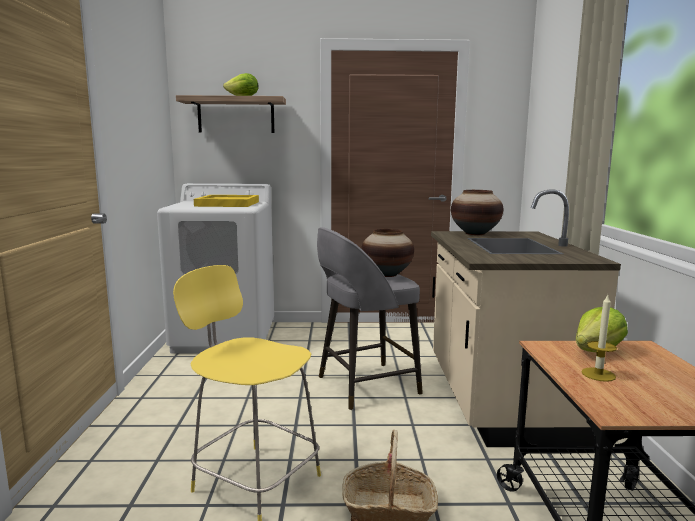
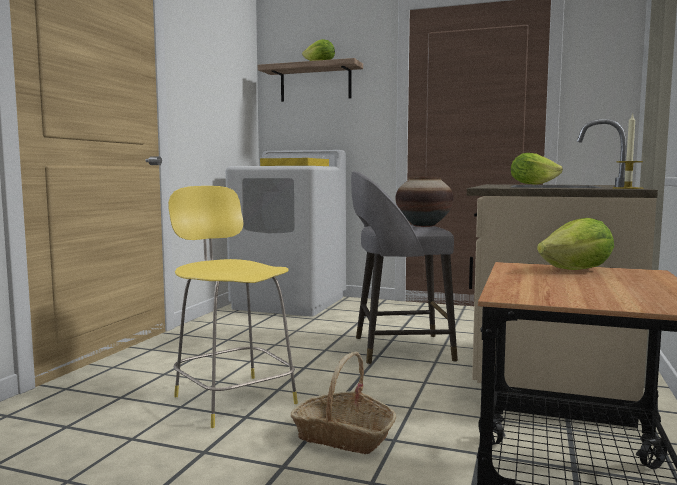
camera: 20 degrees right, 5 degrees down
(475, 233) = (532, 184): vase -> lettuce
(598, 374) = (543, 280): candle -> candle (627, 188)

